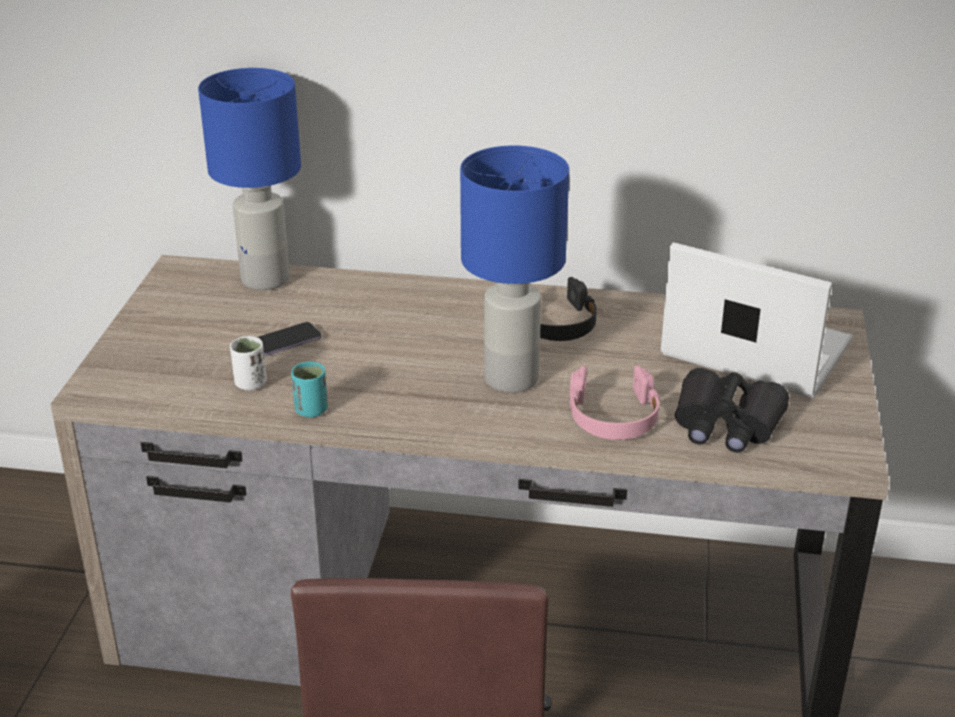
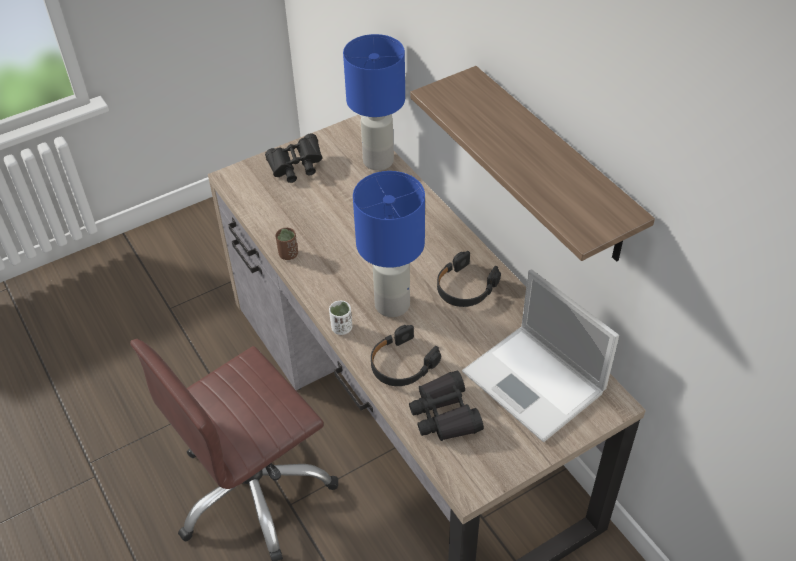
camera: 50 degrees right, 15 degrees up
(170, 335) = (296, 168): none -> black binoculars
(250, 383) = (287, 220): white cup -> white cup (341, 328)
(286, 342) = (333, 206): phone -> none
(311, 410) = (288, 254): turquoise cup -> brown cup
(613, 416) = (402, 364): pink headphones -> black headphones
(630, 73) = (553, 167): none -> shelf
(752, 349) = (535, 383): laptop -> laptop turned 150 degrees clockwise

